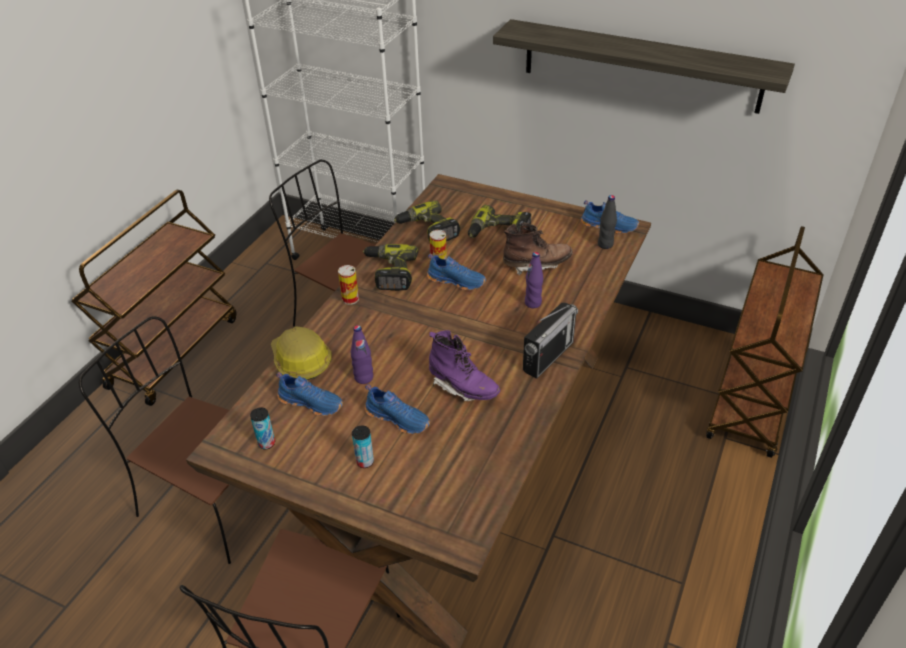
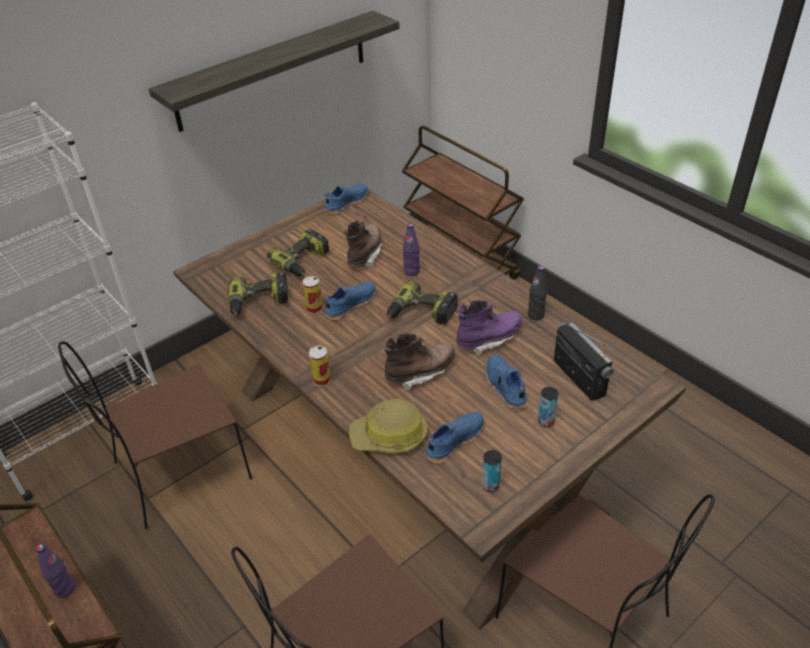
camera: 65 degrees left, 0 degrees up
(364, 378) = (441, 397): purple bottle -> purple bottle (65, 589)
(389, 272) = (303, 343): power drill -> power drill (421, 313)
(389, 354) = (420, 373): none -> brown boot
(398, 418) = (504, 387): blue shoe -> blue shoe turned 75 degrees counterclockwise
(548, 356) = (481, 283): radio -> radio (579, 377)
(605, 244) = (368, 213): black bottle -> black bottle (535, 315)

